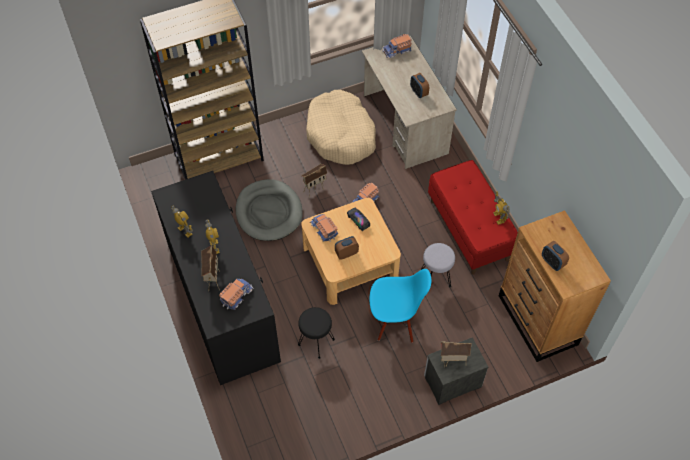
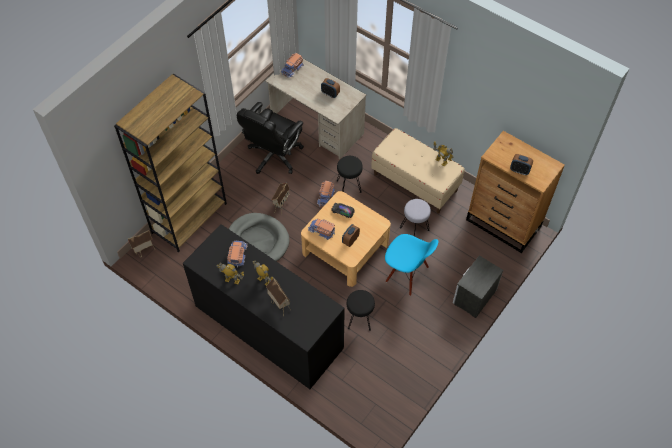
camera: 30 degrees left, 0 degrees up
(236, 295) = (306, 308): toy truck -> toy truck (237, 255)
(341, 135) = (274, 156): beige dog bed -> black office chair
(395, 321) = (407, 275): blue chair -> blue chair turned 60 degrees clockwise
(397, 201) = (349, 186): none -> black stool
(452, 362) = (477, 279): toy house -> toy house (145, 251)
(469, 230) = (415, 182): red bench -> beige bench

